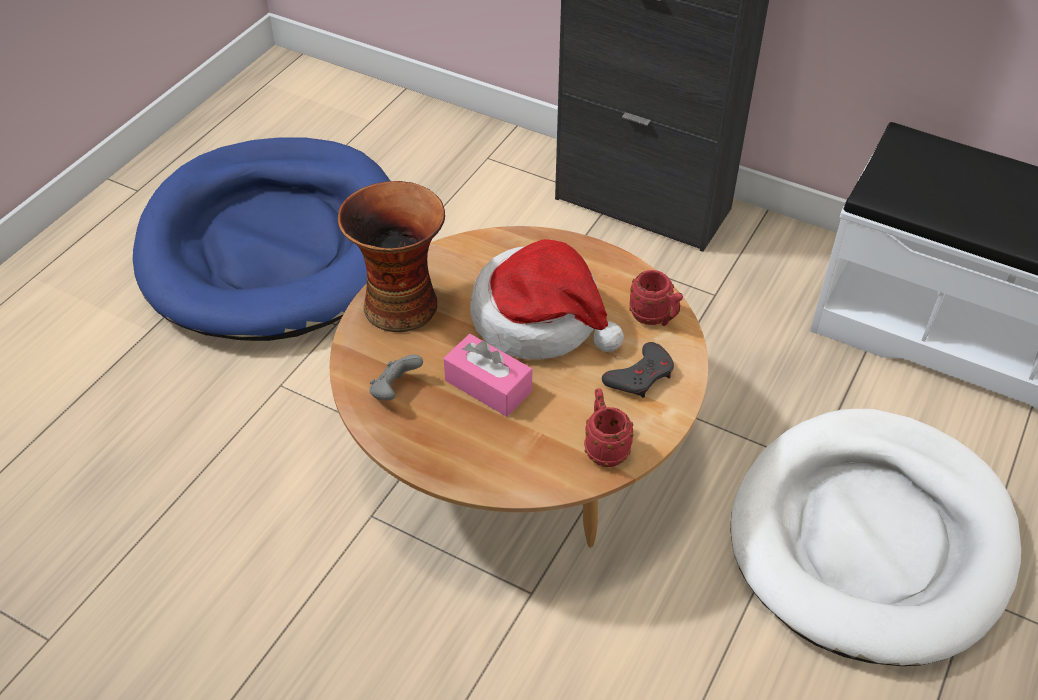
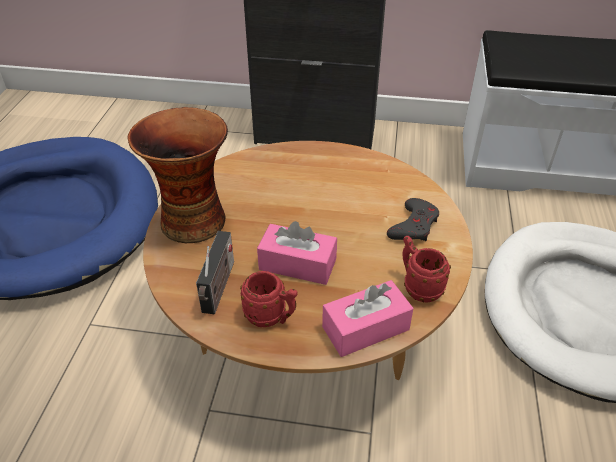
camera: 20 degrees left, 5 degrees down
(395, 390) = (218, 289): grey game controller -> radio
(523, 474) = (365, 328): none -> pink tissue box
(540, 319) = (313, 204): hat -> none
(654, 318) = (399, 183): red mug -> red mug (271, 317)

